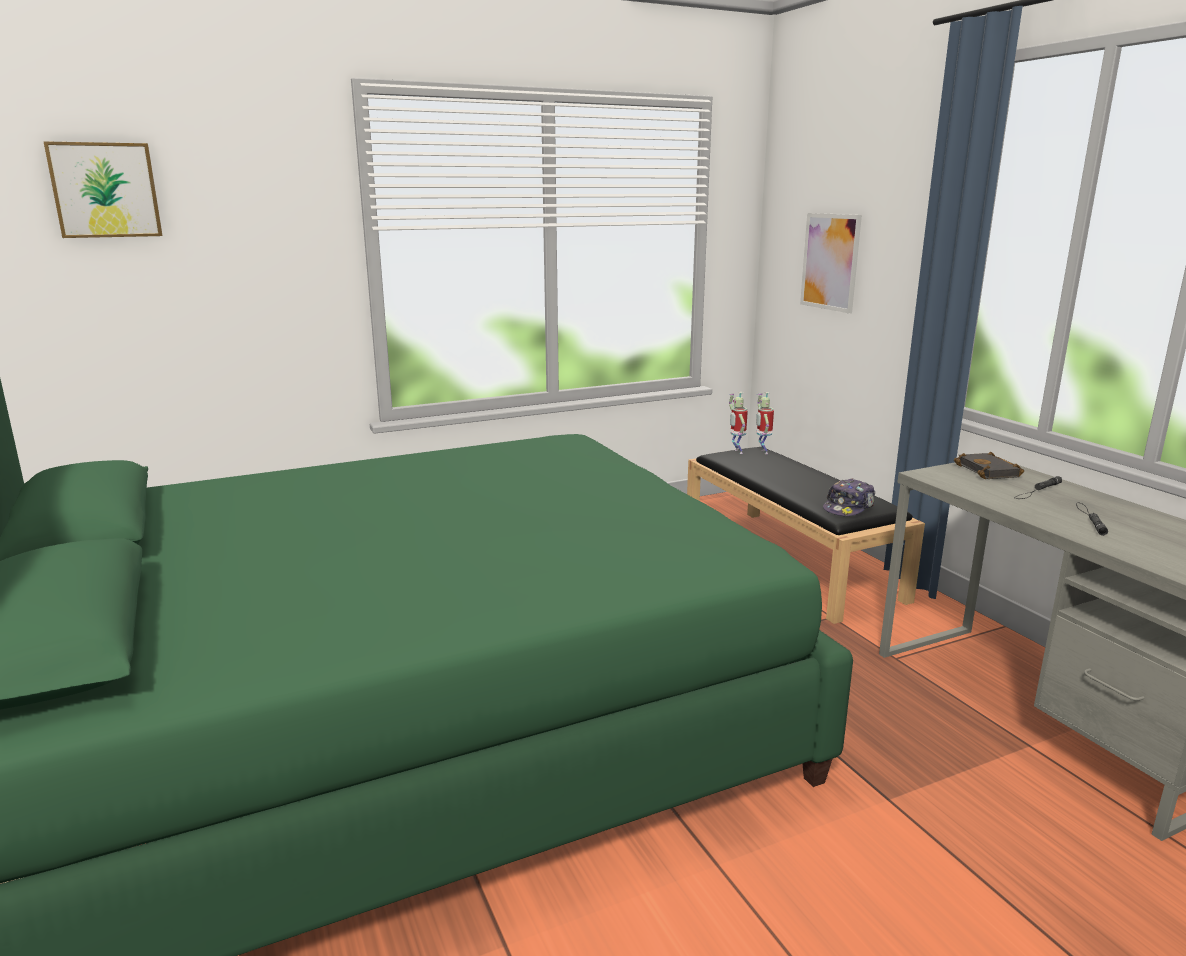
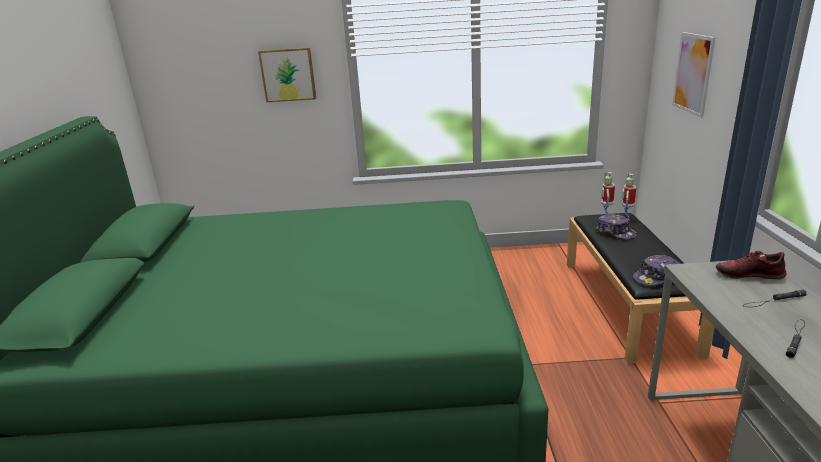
camera: 25 degrees right, 5 degrees up
(105, 190) = (200, 39): picture -> picture (288, 74)
(764, 467) = (616, 232): none -> cap
(990, 471) = (748, 274): black book -> shoe

